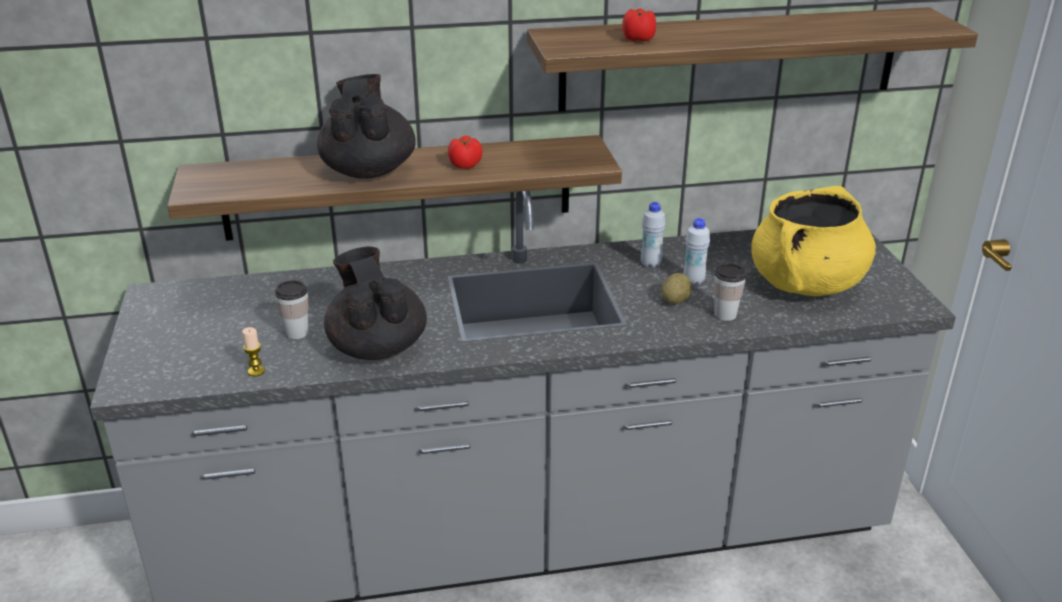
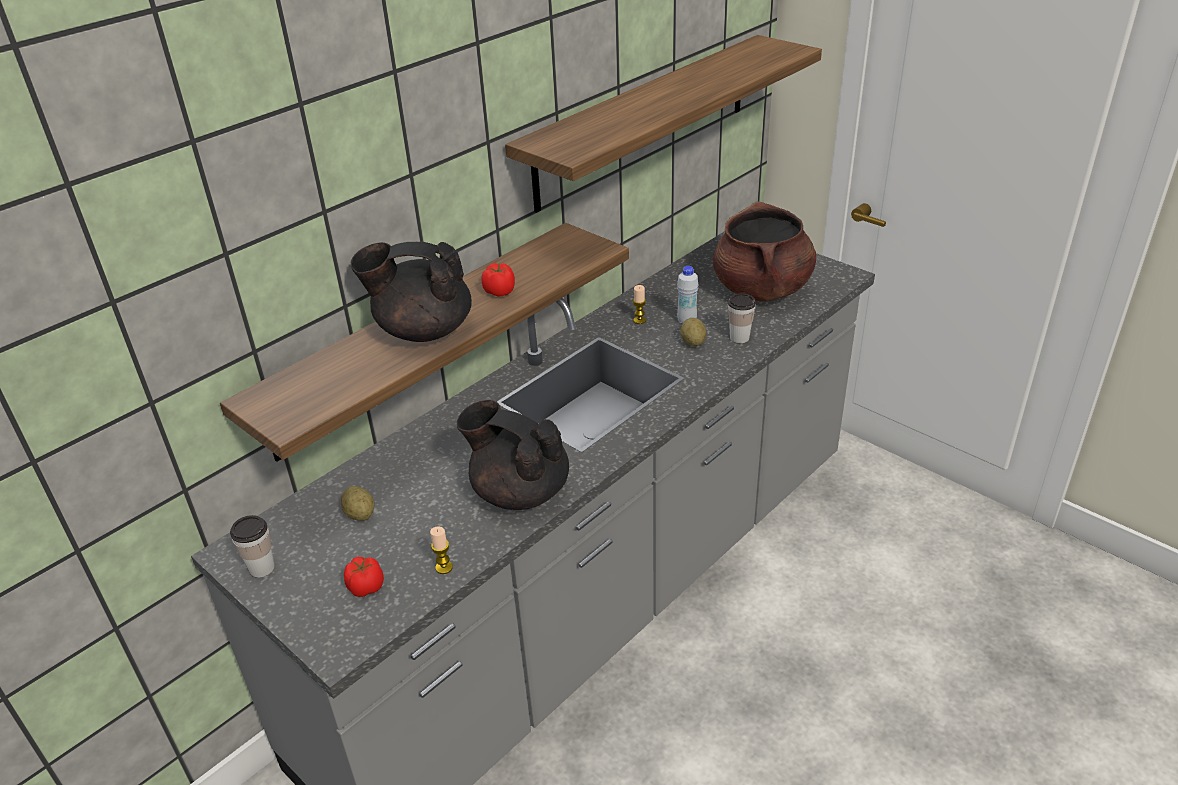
camera: 35 degrees left, 5 degrees up
(253, 308) = (360, 514): none -> potato
(297, 333) = (432, 515): cup -> cup (262, 568)
(368, 170) = (423, 330): black teapot -> black teapot turned 45 degrees counterclockwise
(638, 39) = (612, 125): tomato -> tomato (366, 586)
(650, 264) = (639, 320): white bottle -> candle
(806, 284) = (762, 290): yellow cooking pot -> brown cooking pot

